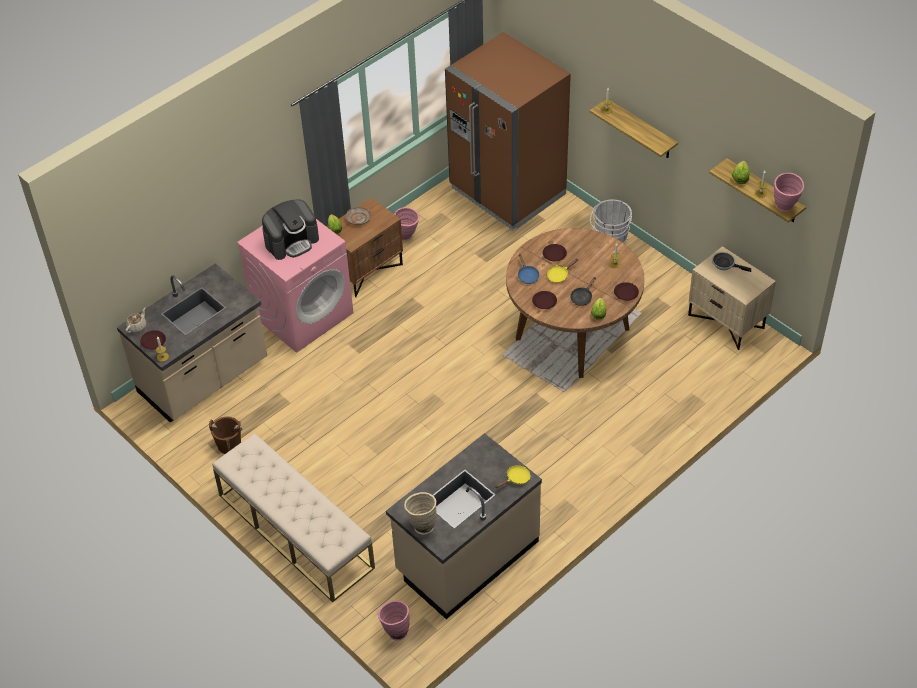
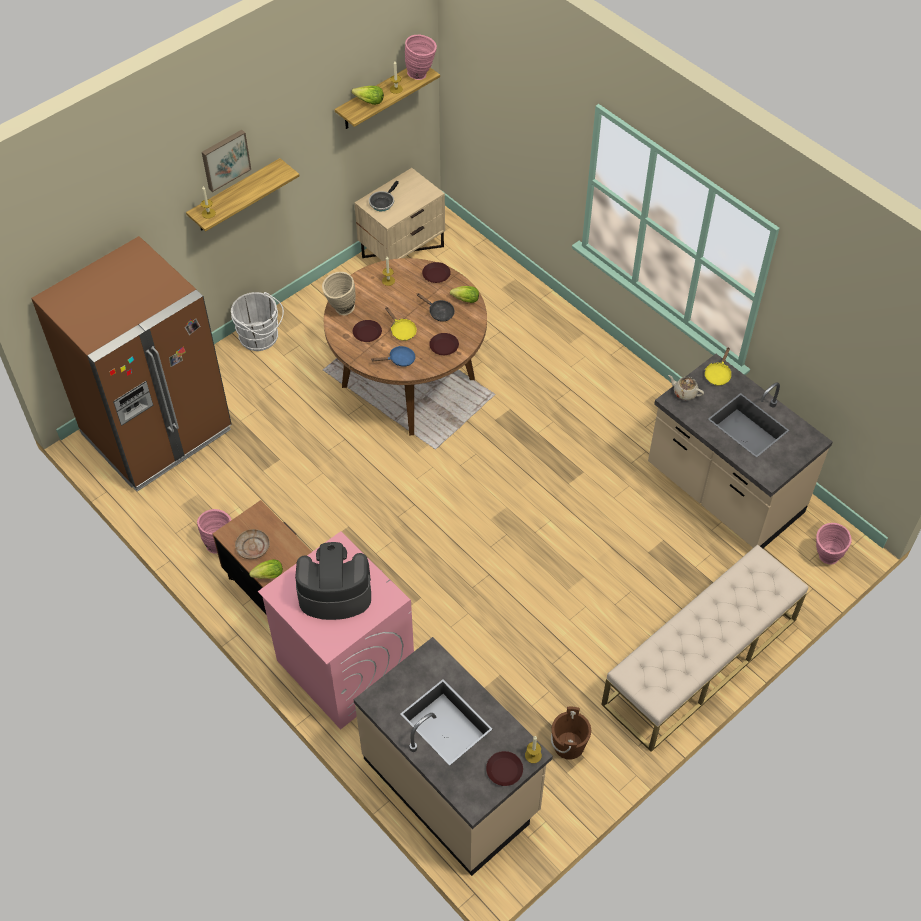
camera: 90 degrees left, 5 degrees up
(137, 326) = (473, 795): beige teapot -> beige teapot (684, 392)
(292, 241) = (334, 593): coffee machine -> coffee machine turned 60 degrees counterclockwise
(421, 524) = (788, 459): beige vase -> beige vase (340, 310)
(516, 479) = (718, 374): yellow frying pan -> yellow frying pan turned 120 degrees counterclockwise
(641, 95) = (225, 159): none -> picture

